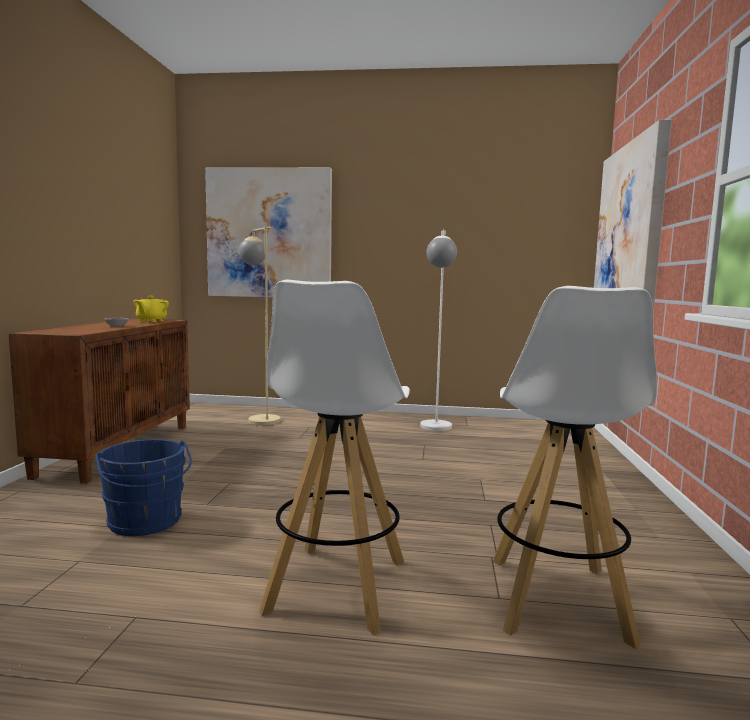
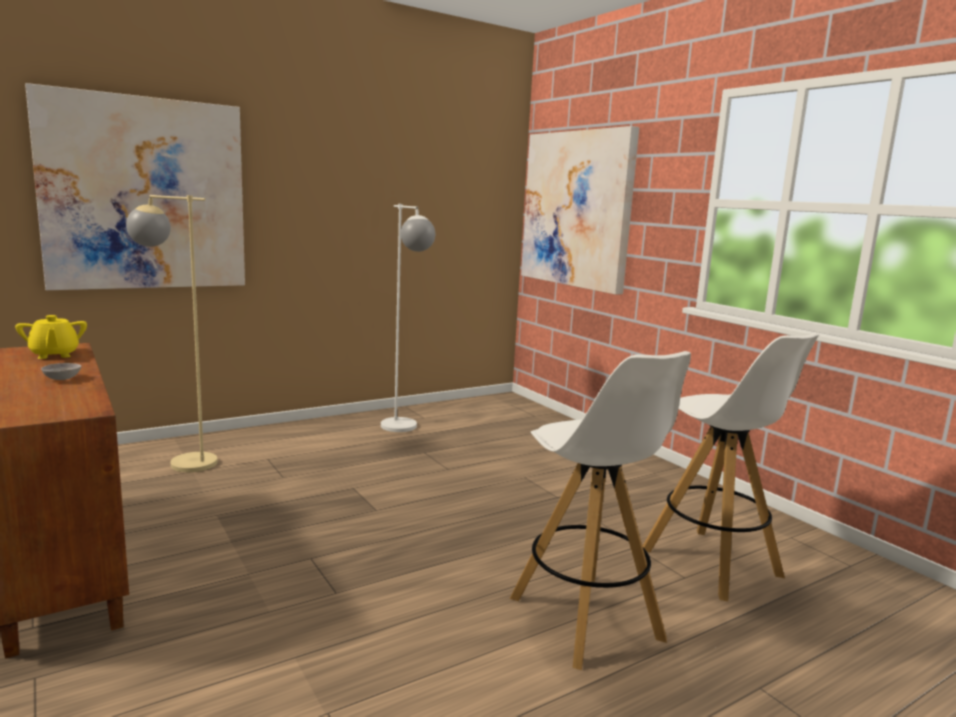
camera: 40 degrees left, 5 degrees up
(146, 523) = (312, 640): blue bucket -> none

